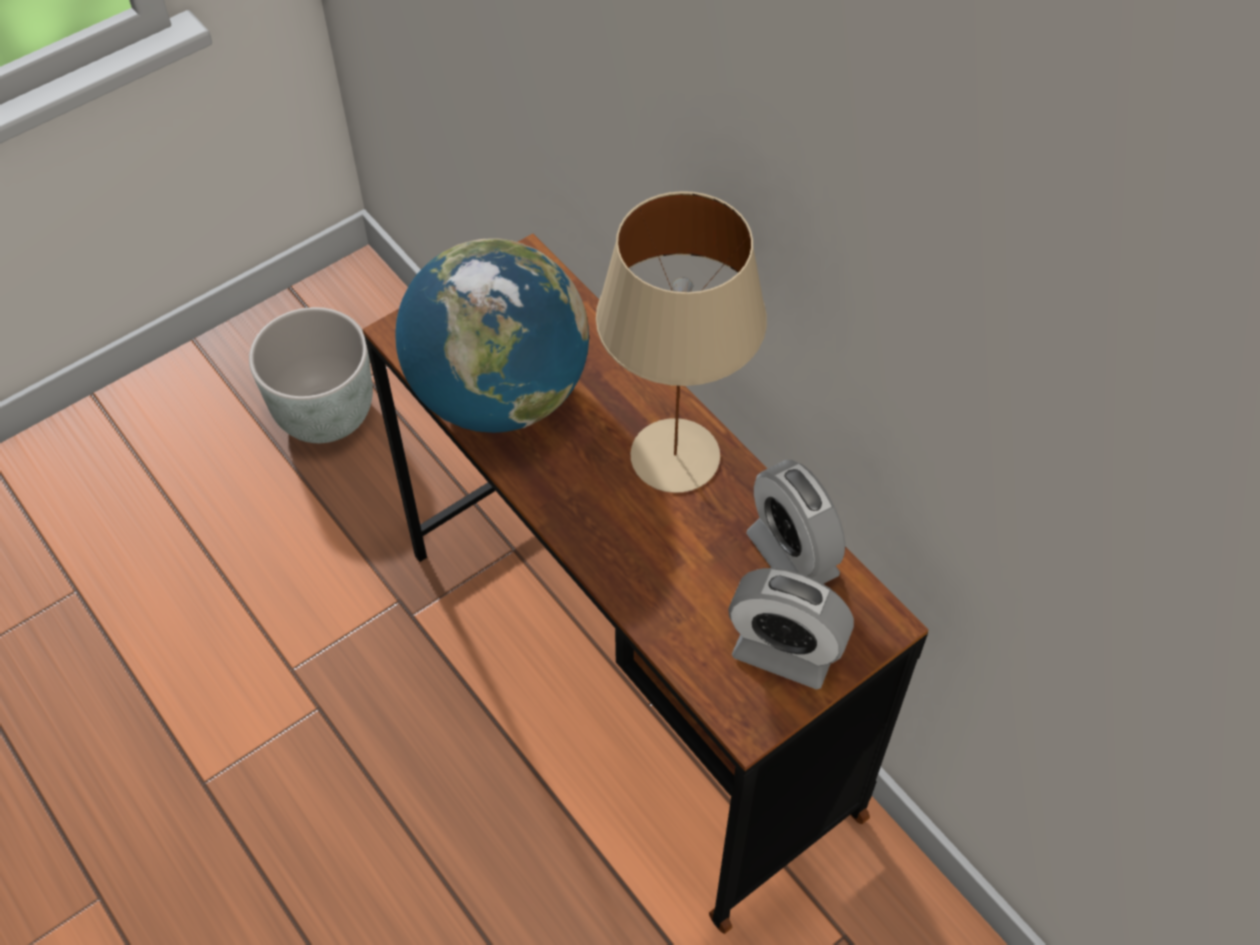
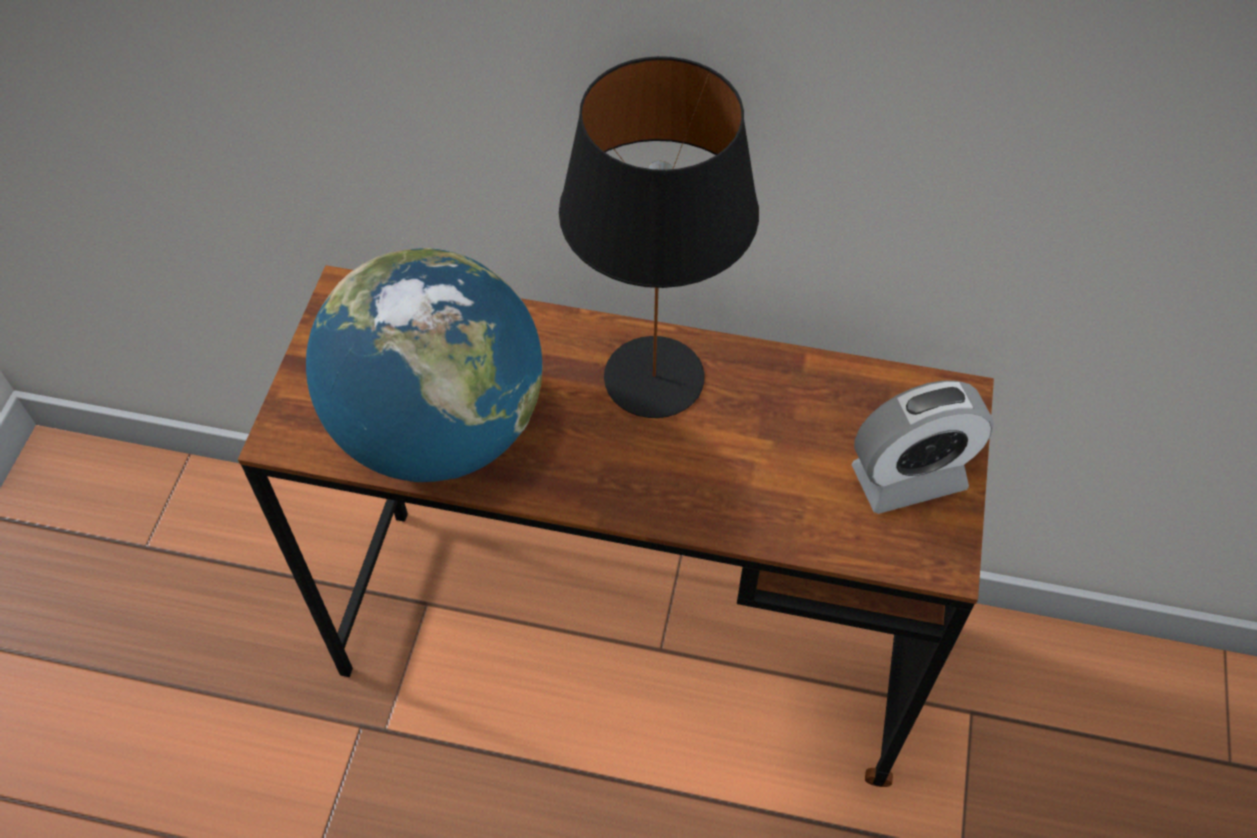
camera: 40 degrees left, 0 degrees up
(324, 415) = (131, 610): grey planter -> none
(673, 456) = (652, 378): beige table lamp -> black table lamp
(792, 554) = (833, 393): alarm clock -> none

